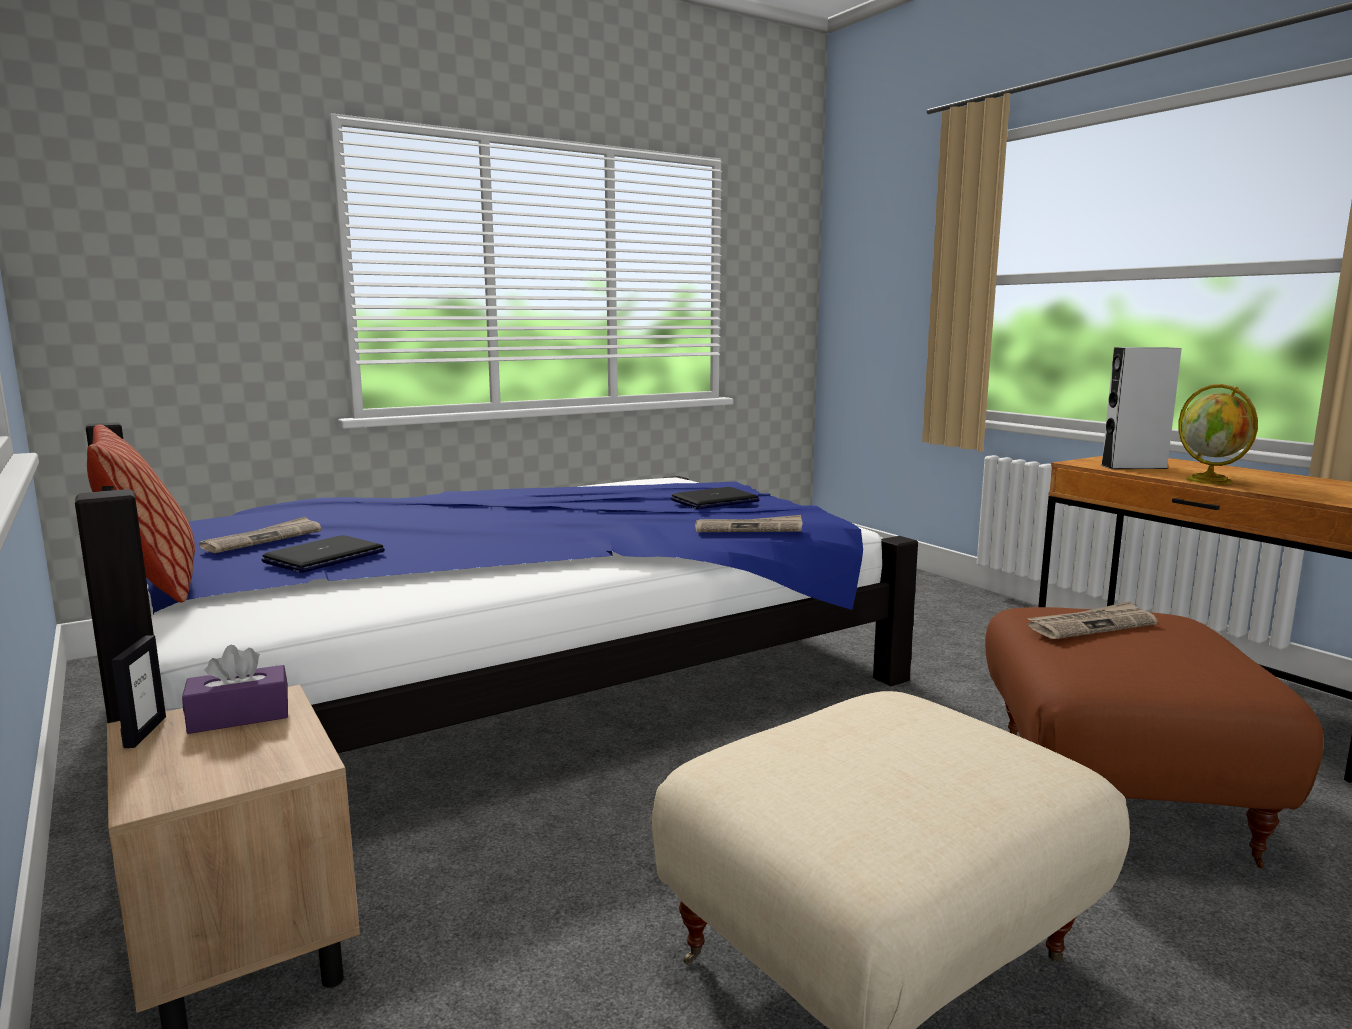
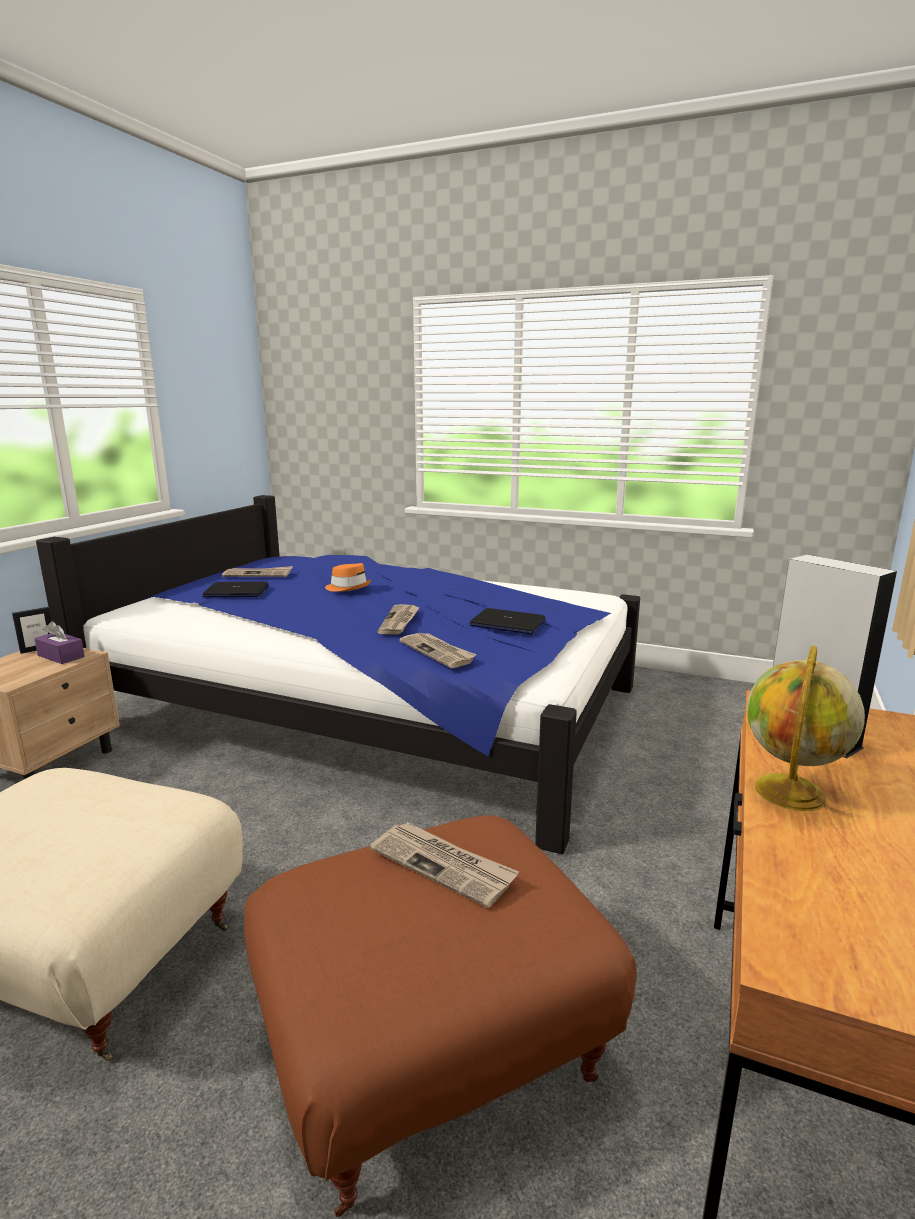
camera: 55 degrees right, 5 degrees up
(153, 586) = (169, 586): pillow -> none
(456, 518) = (348, 587): none -> orange hat
(635, 522) = (399, 621): none -> newspaper

